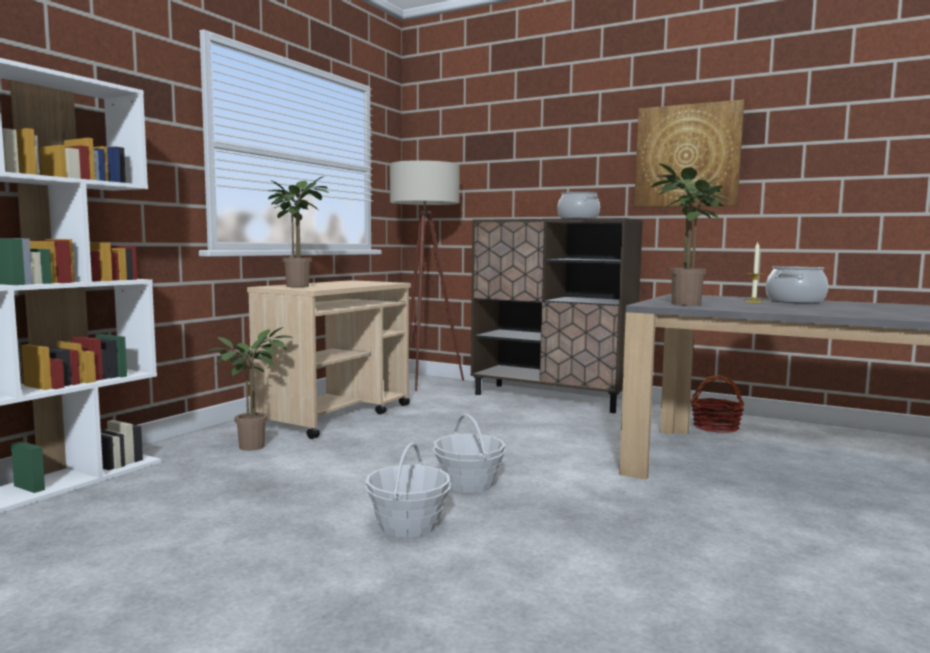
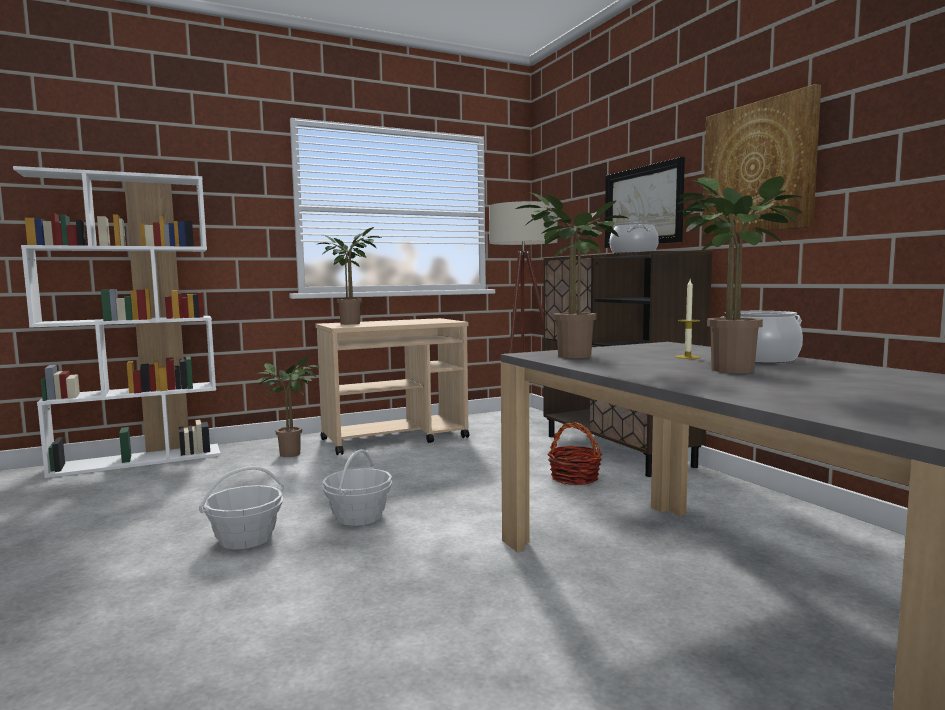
camera: 35 degrees right, 0 degrees up
(562, 177) = (643, 206): none -> picture
(716, 427) = (739, 514): basket -> basket (574, 478)
(821, 307) = (724, 370): none -> potted plant

